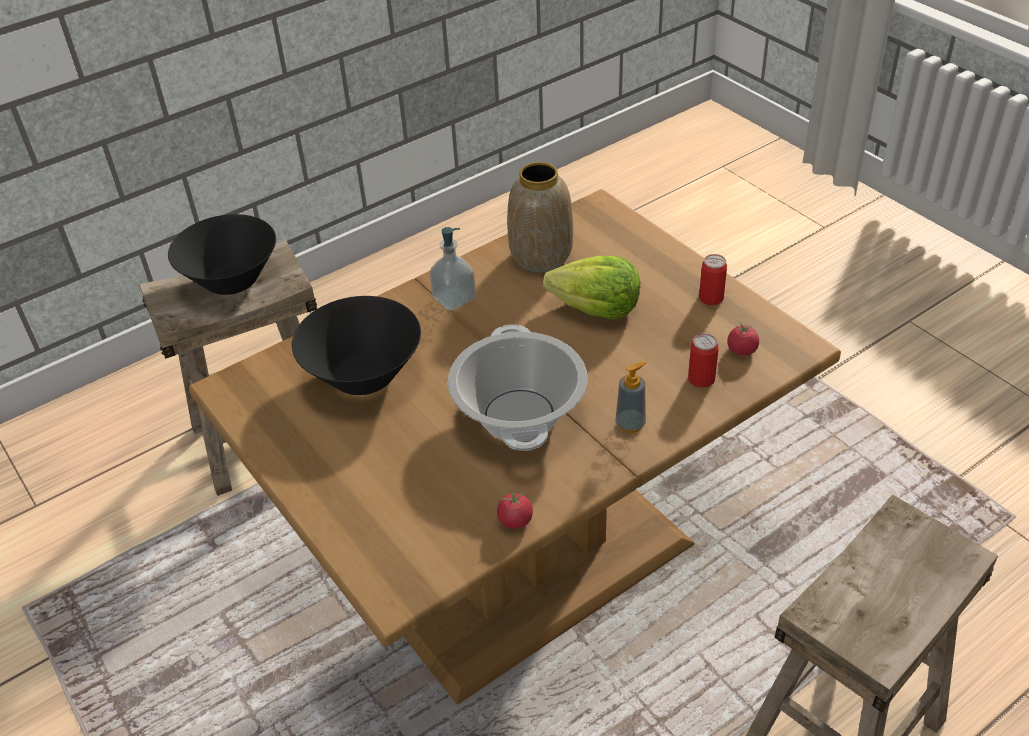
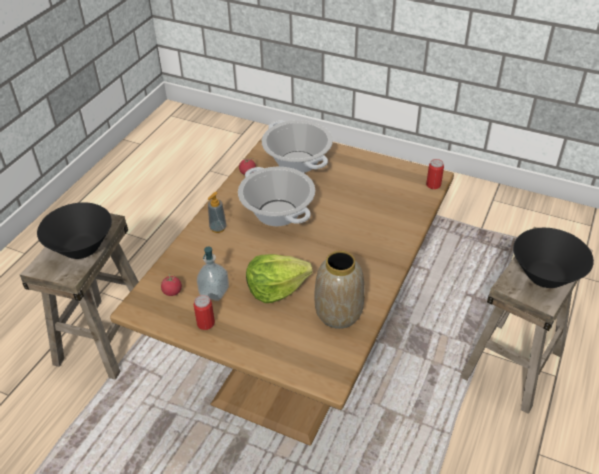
camera: 150 degrees right, 0 degrees up
(363, 376) = (374, 204): black bowl -> black bowl (81, 247)
(408, 507) = (297, 162): none -> cooking pot
(454, 299) = (368, 263): soap dispenser -> soap dispenser (214, 291)
(701, 379) = (190, 265): can -> can (433, 185)

